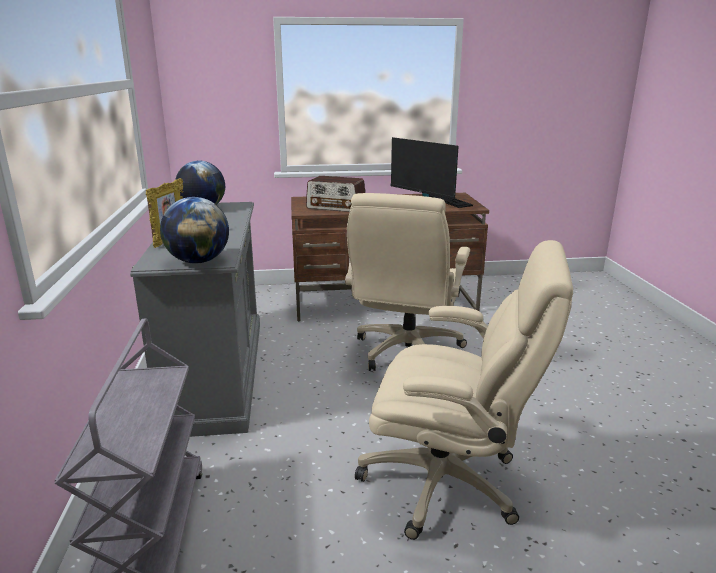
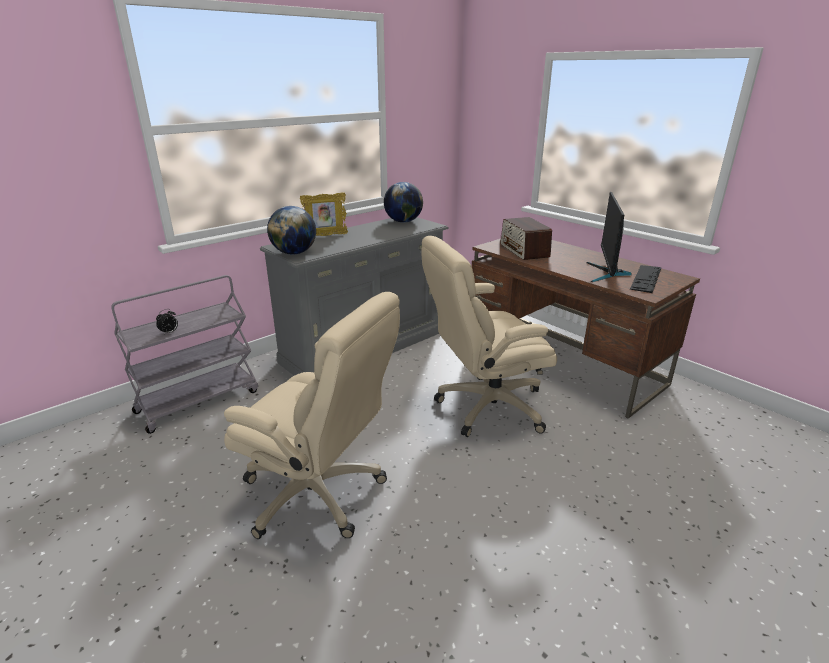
camera: 55 degrees right, 5 degrees up
(145, 429) = (169, 332): none -> alarm clock
(452, 485) = (321, 497): beige office chair -> beige office chair turned 45 degrees counterclockwise

